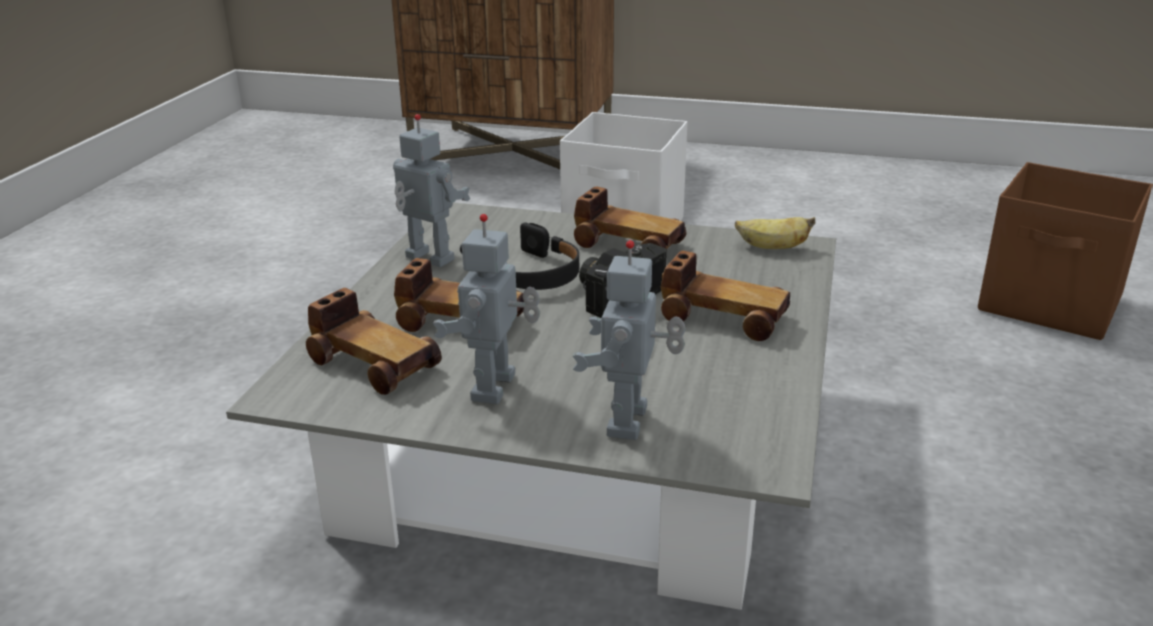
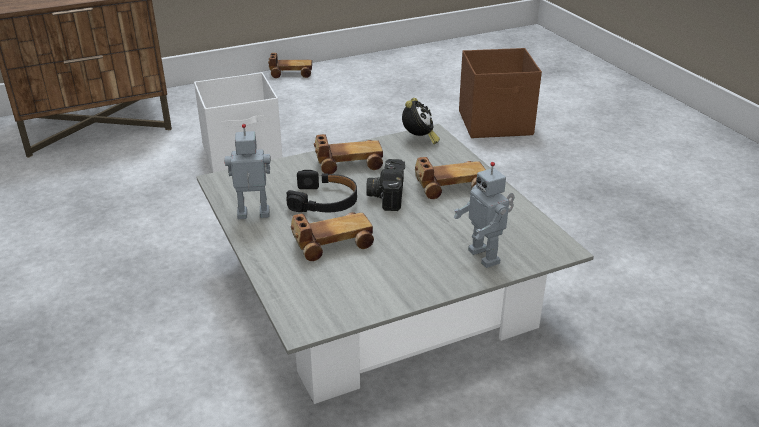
camera: 40 degrees left, 5 degrees up
(373, 363) = (323, 286): toy car -> toy car (291, 73)
(497, 388) = (404, 269): toy robot -> none
(772, 247) = (419, 139): banana -> alarm clock

